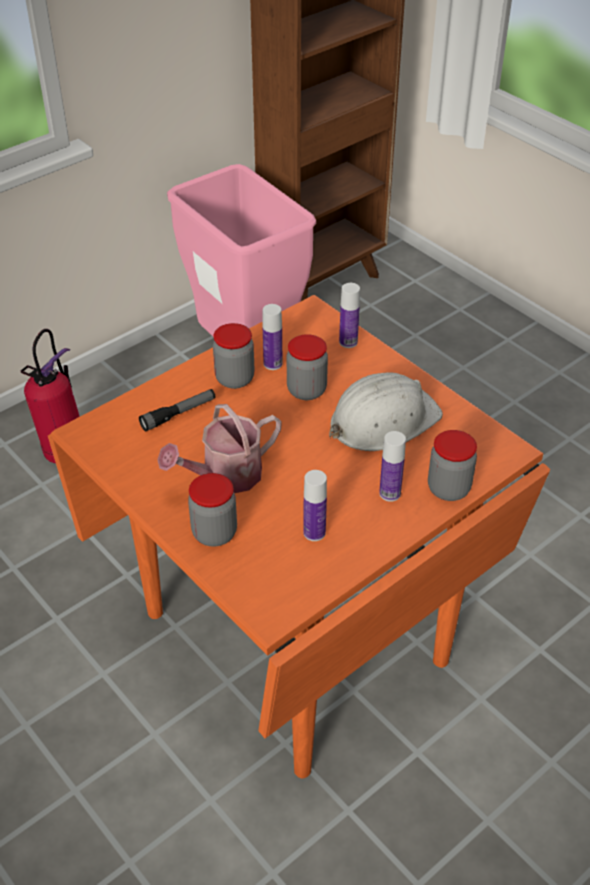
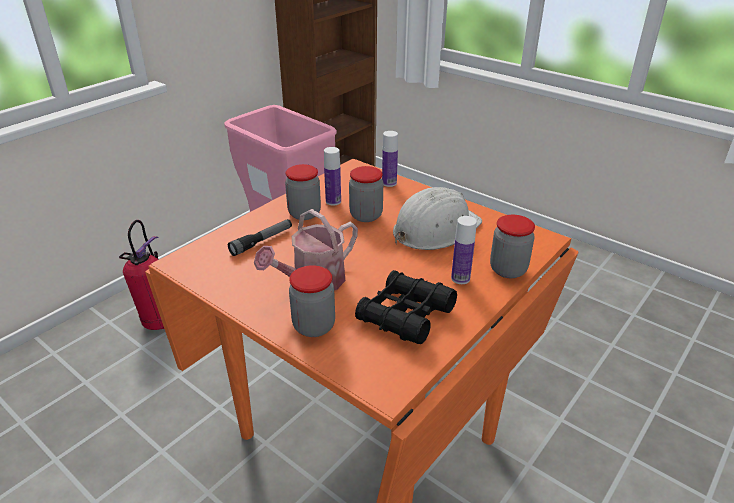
camera: 10 degrees left, 10 degrees down
(314, 532) = (405, 315): bottle -> black binoculars

